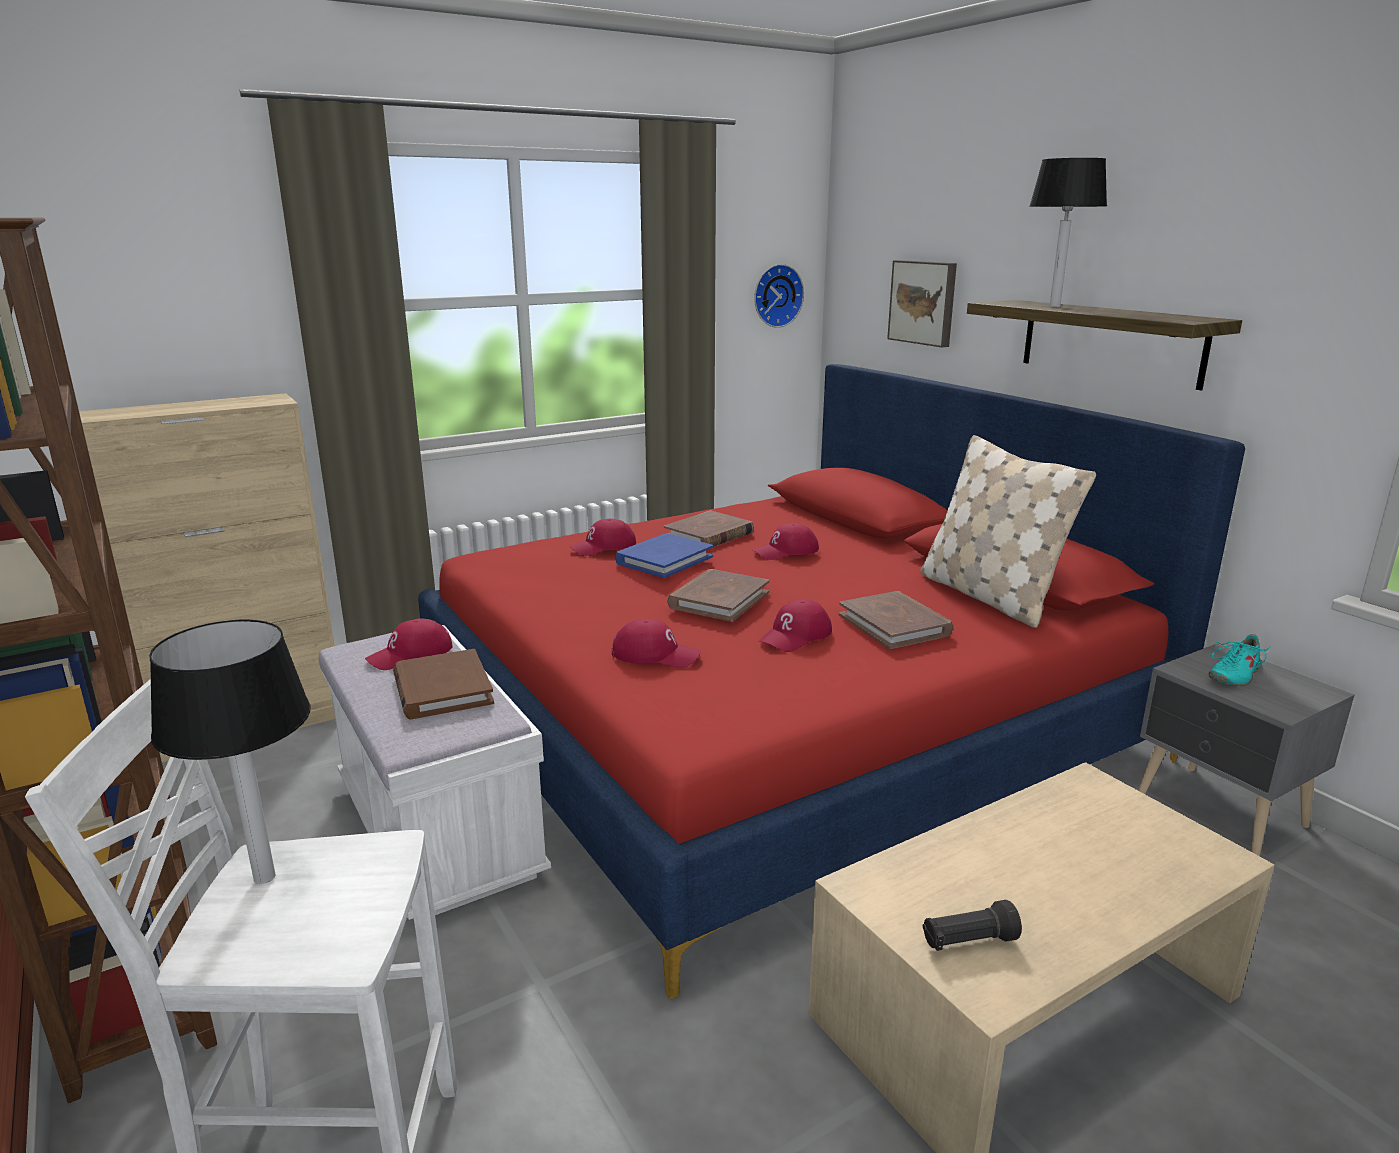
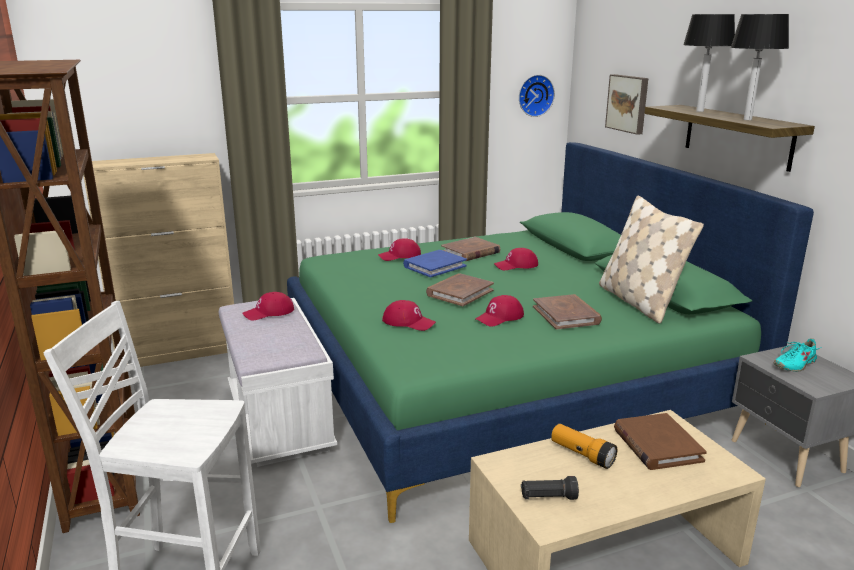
camera: 10 degrees right, 0 degrees up
(266, 877) = (159, 415): table lamp -> table lamp (748, 119)
(442, 689) = (281, 333): brown book -> brown book (657, 445)
(778, 721) = (504, 375): red bed -> green bed
(989, 855) = (582, 455): none -> flashlight

